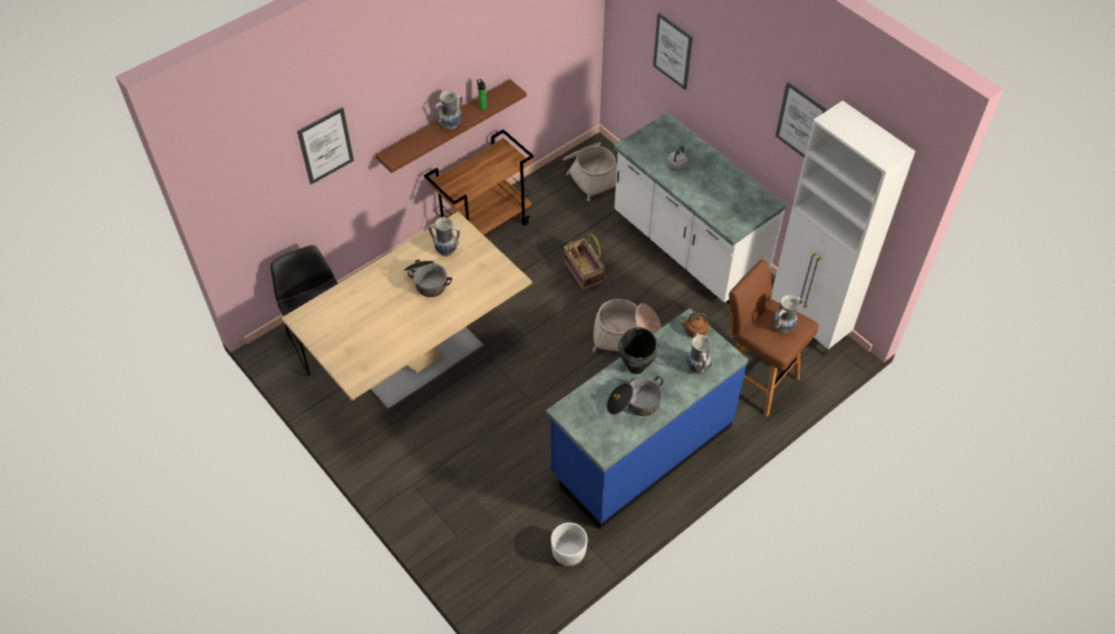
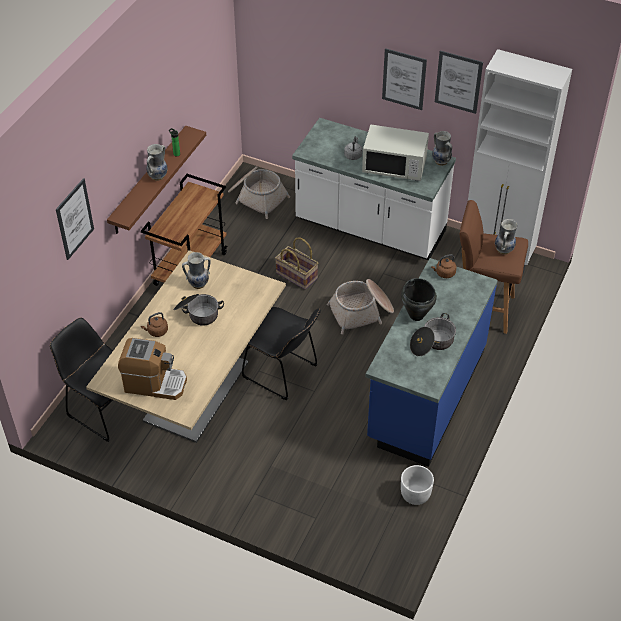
camera: 25 degrees left, 5 degrees down
(345, 339) = (155, 383): none -> coffee machine
(378, 286) = (156, 331): none -> brown kettle
(511, 371) = (283, 373): none -> black chair
(672, 51) = (317, 61): picture -> picture (404, 79)
(697, 367) = (463, 299): vase -> vase (440, 161)
(713, 192) = (394, 166): none -> white microwave

